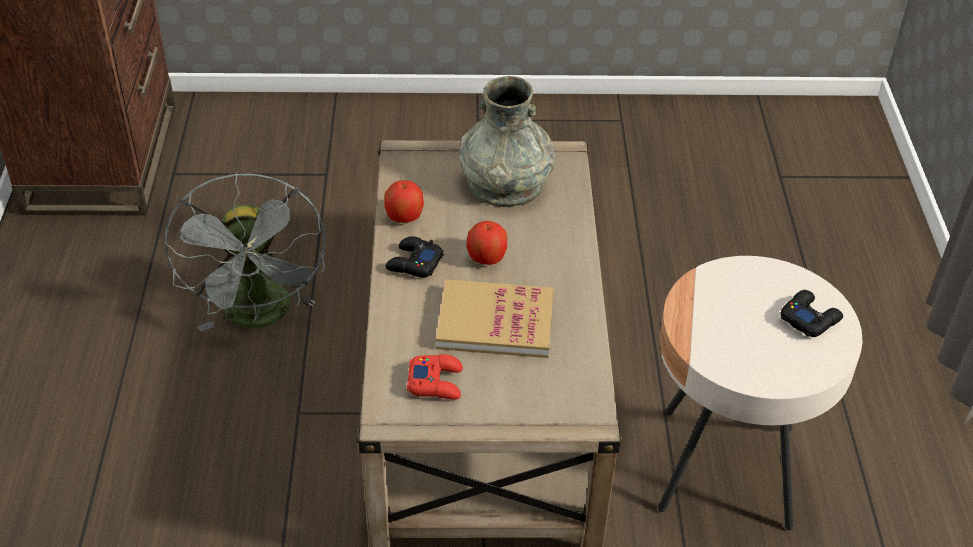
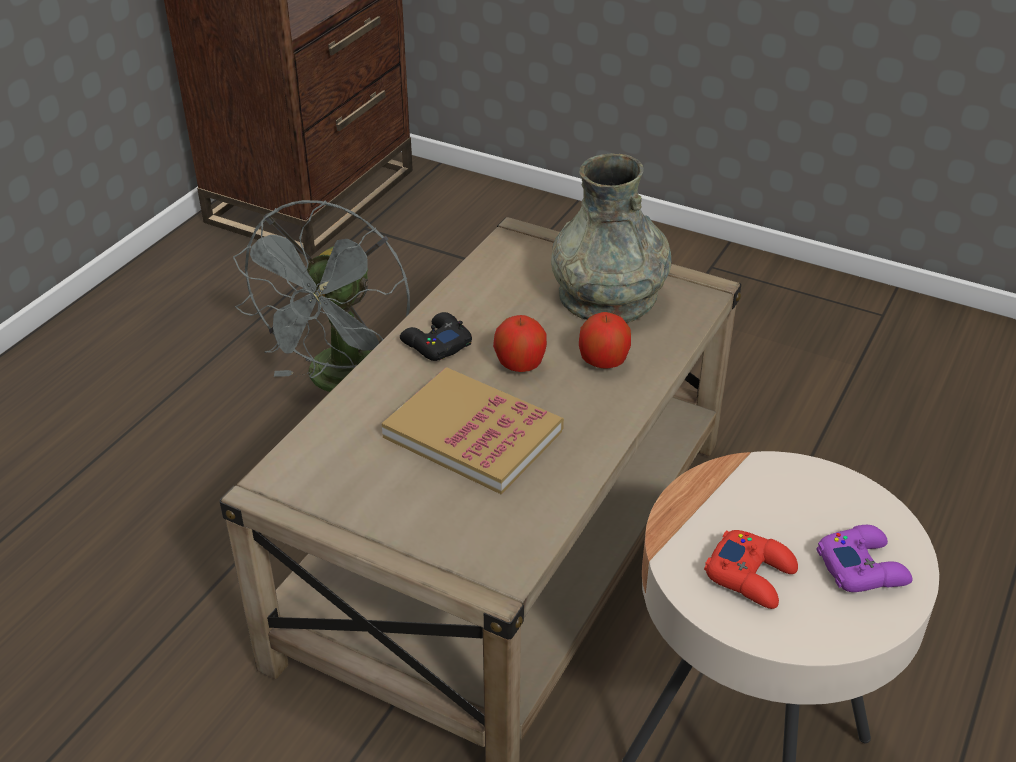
camera: 30 degrees right, 5 degrees down
(404, 217) = (465, 296): apple -> apple (603, 362)
(436, 382) = (352, 472): red game controller -> red game controller (751, 575)
(809, 318) = (862, 567): black game controller -> purple game controller

